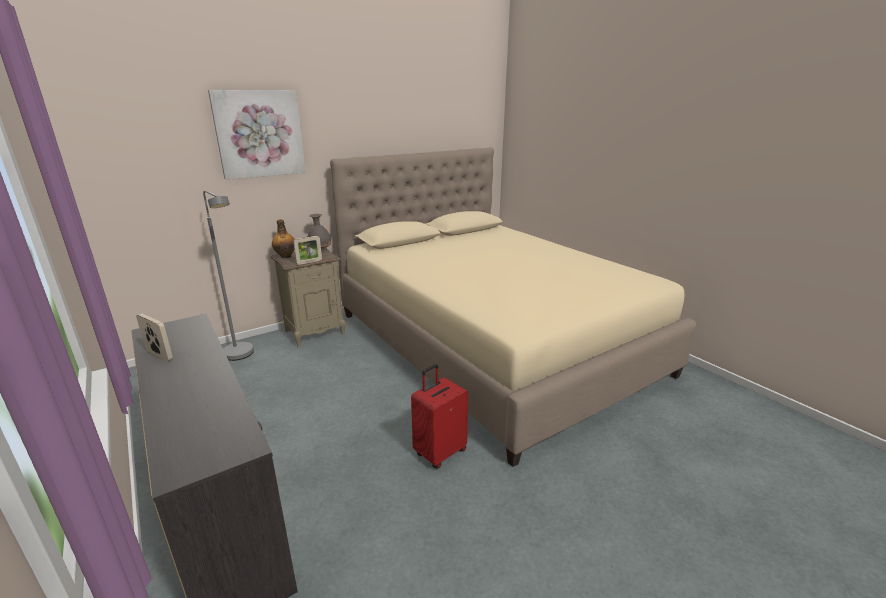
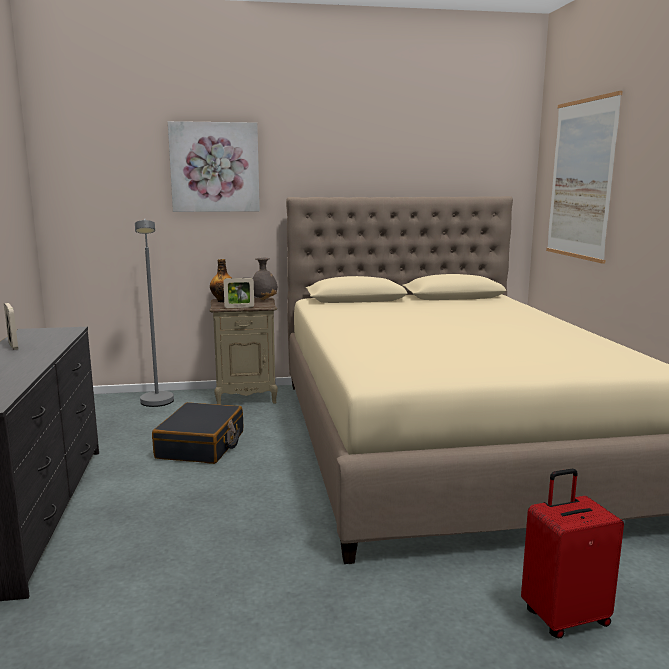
camera: 25 degrees right, 10 degrees down
(318, 389) = (201, 445): none -> black suitcase
(439, 452) = (273, 528): red suitcase -> red suitcase (564, 617)
(551, 137) = (581, 179): none -> picture

